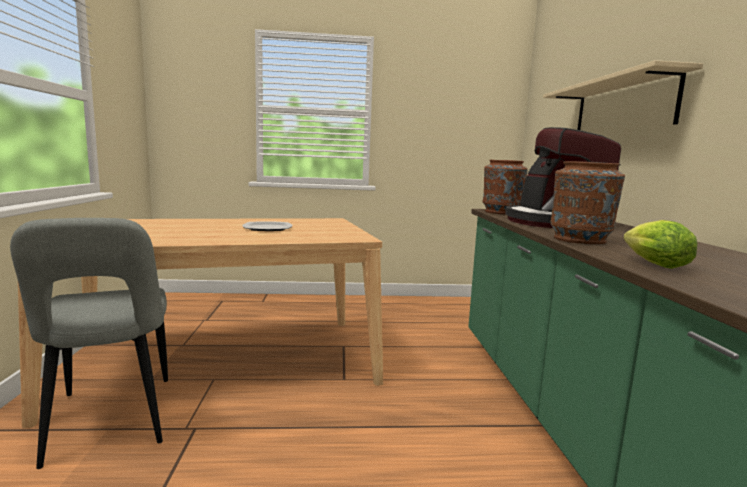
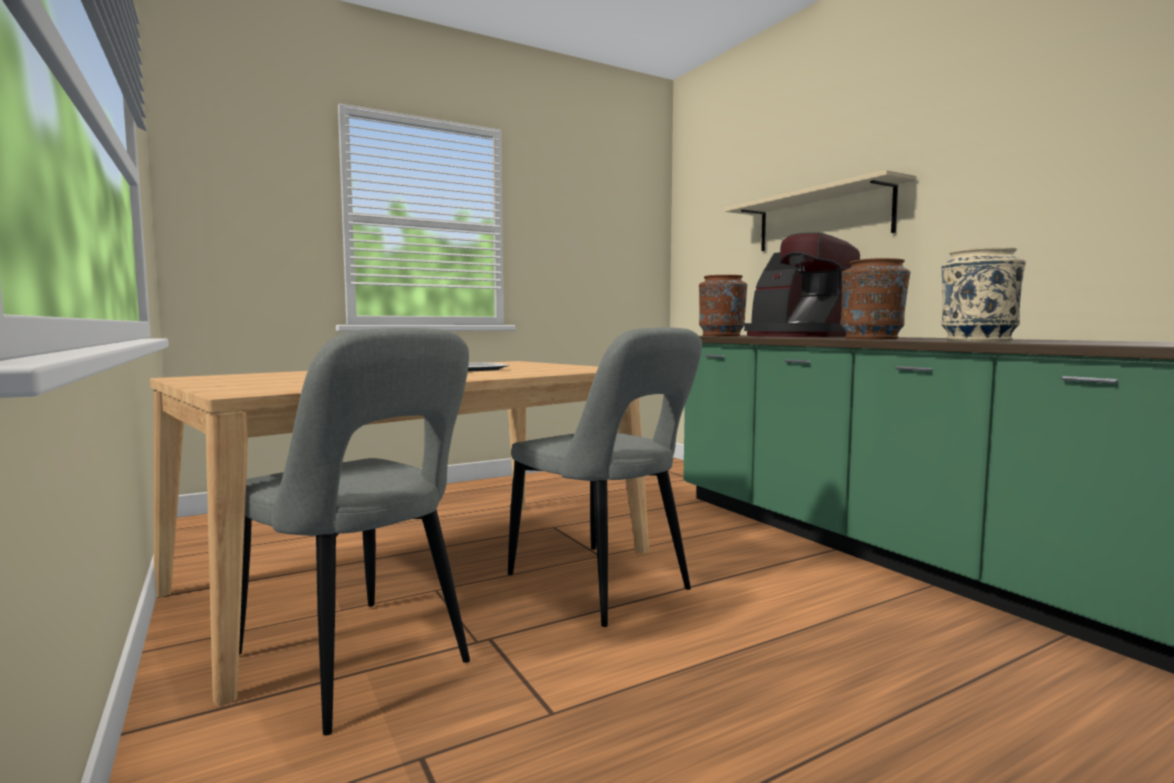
camera: 25 degrees left, 5 degrees down
(314, 407) = (603, 586): none -> grey chair
(651, 264) = (977, 341): lettuce -> beige vase

